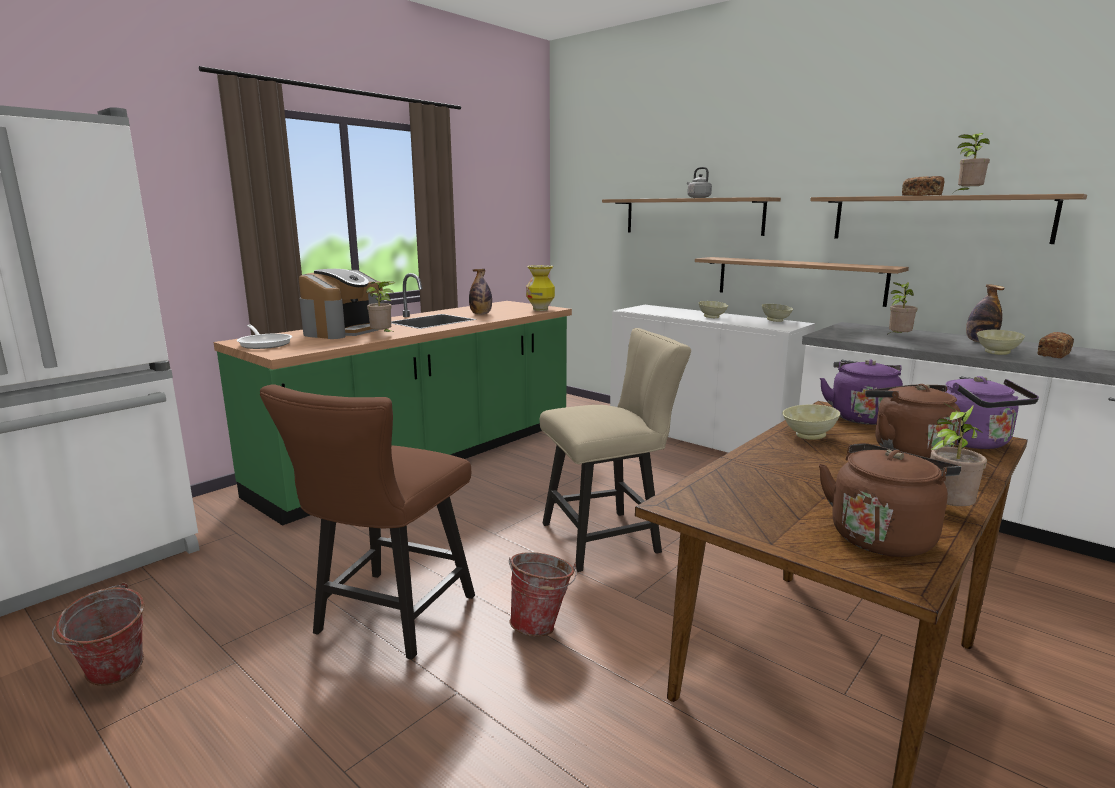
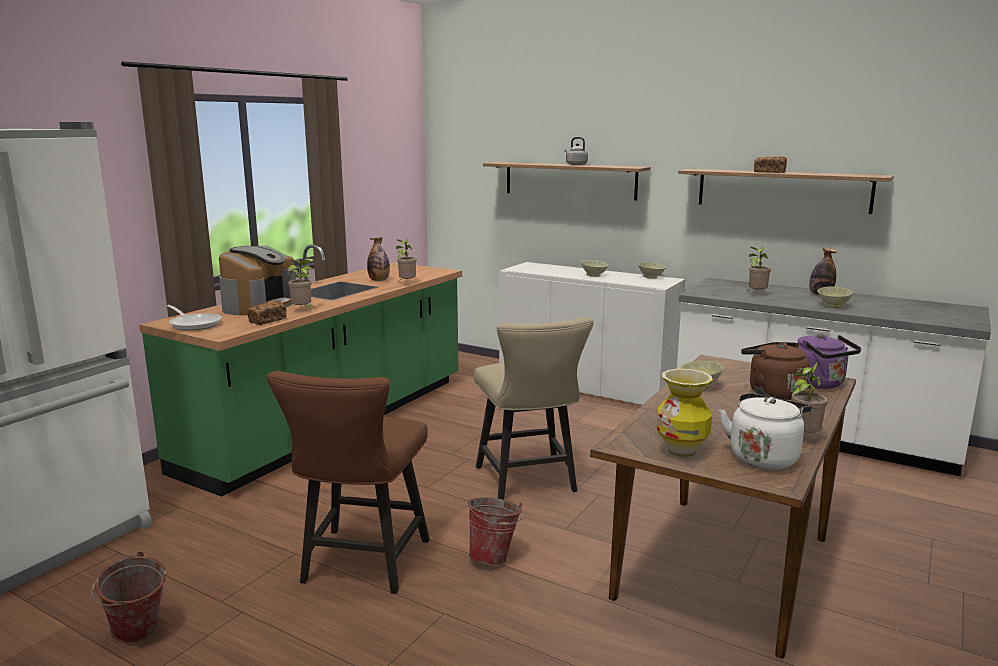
camera: 10 degrees left, 0 degrees up
(540, 309) = (433, 273): vase -> vase (682, 452)
(609, 537) = (529, 482): beige chair -> beige chair turned 105 degrees clockwise
(798, 280) = (668, 240): shelf -> none
(861, 417) = (736, 367): purple kettle -> none
(883, 536) = (764, 457): brown kettle -> white kettle
(967, 194) = (804, 173): potted plant -> potted plant (406, 283)
(1053, 354) = (875, 305): bread -> bread (267, 320)

